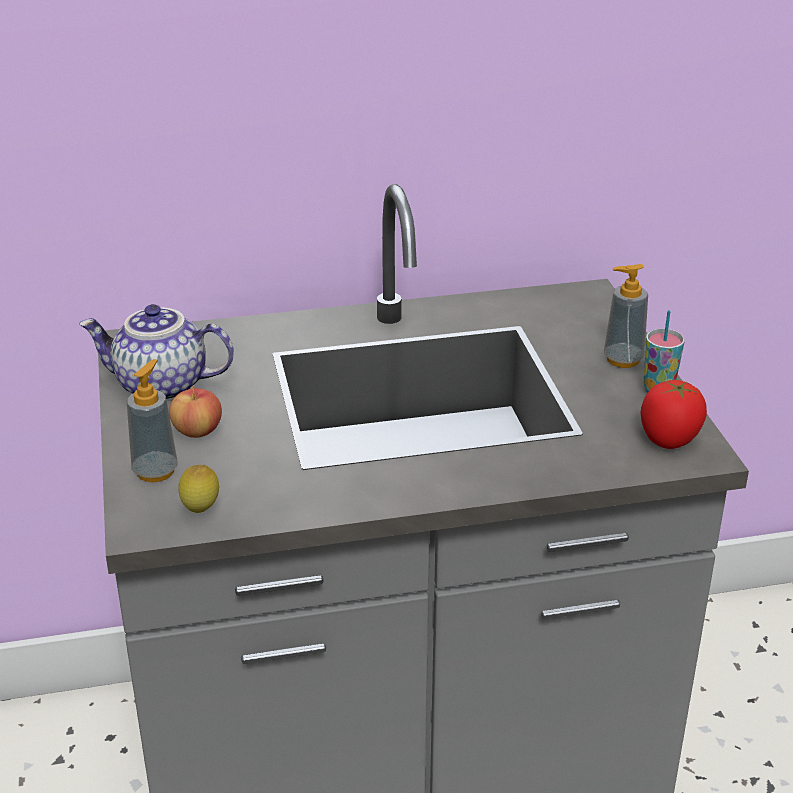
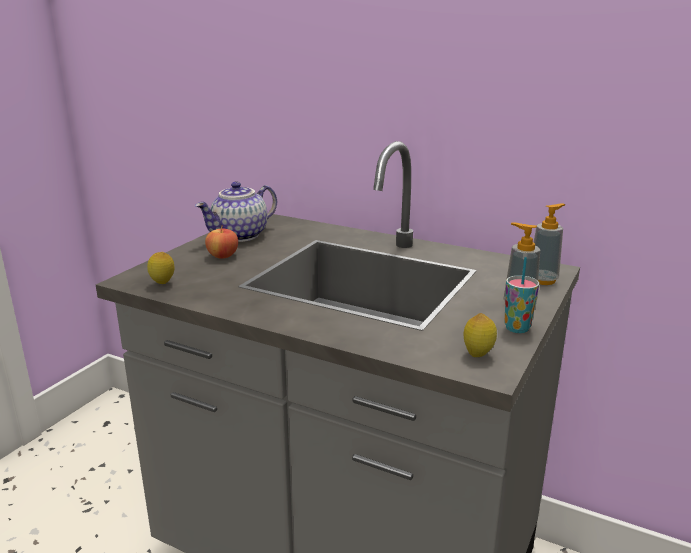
camera: 40 degrees right, 10 degrees down
(155, 471) = (176, 263): soap dispenser -> soap dispenser (542, 280)
(160, 387) = (240, 236): teapot -> teapot turned 90 degrees counterclockwise
(669, 440) = (478, 355): tomato -> lemon

